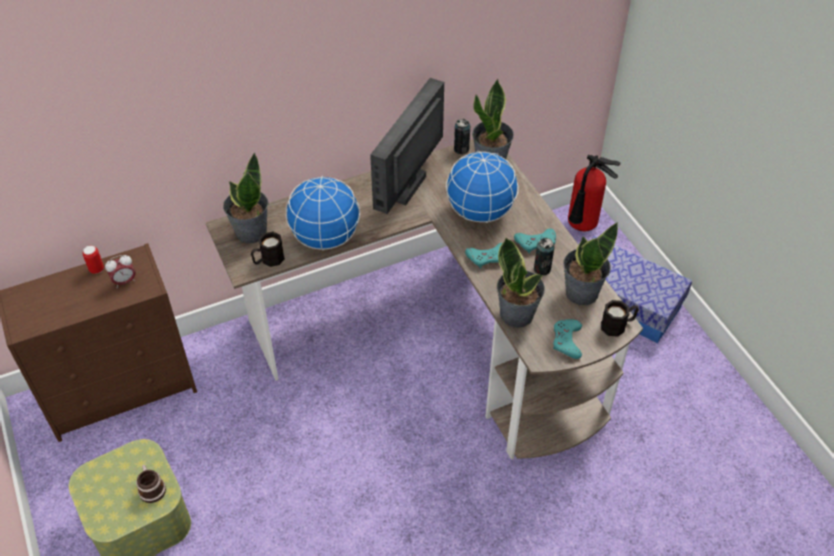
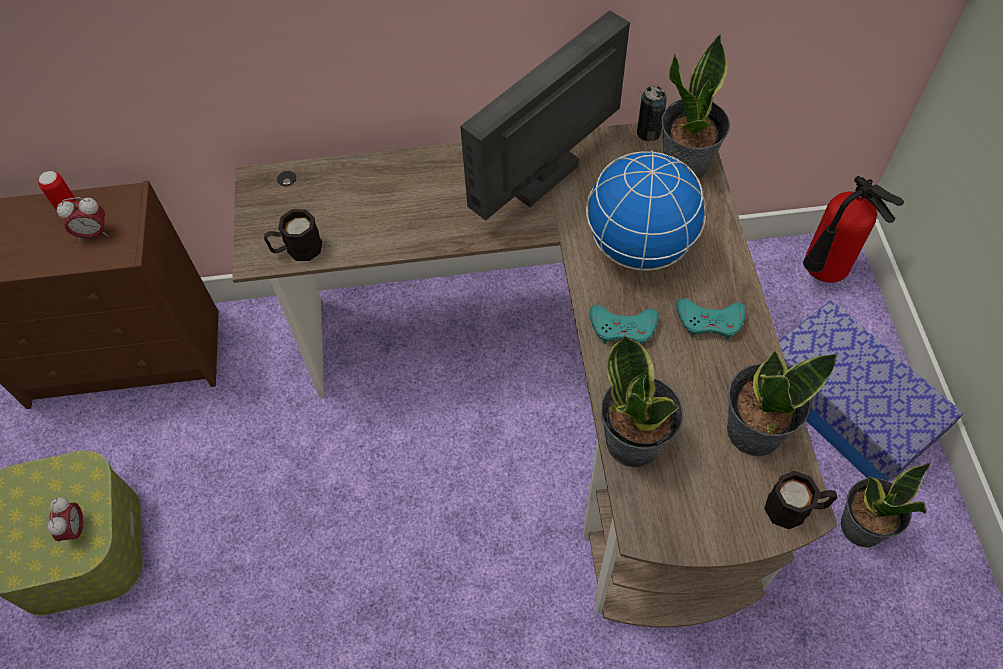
camera: 20 degrees right, 10 degrees up
(151, 488) = (76, 529): mug -> alarm clock
(250, 232) = (289, 198): potted plant -> potted plant (861, 526)
(325, 238) = (391, 233): globe -> none
(542, 269) = (703, 370): can -> none
(567, 341) = (699, 513): turquoise game controller -> none

